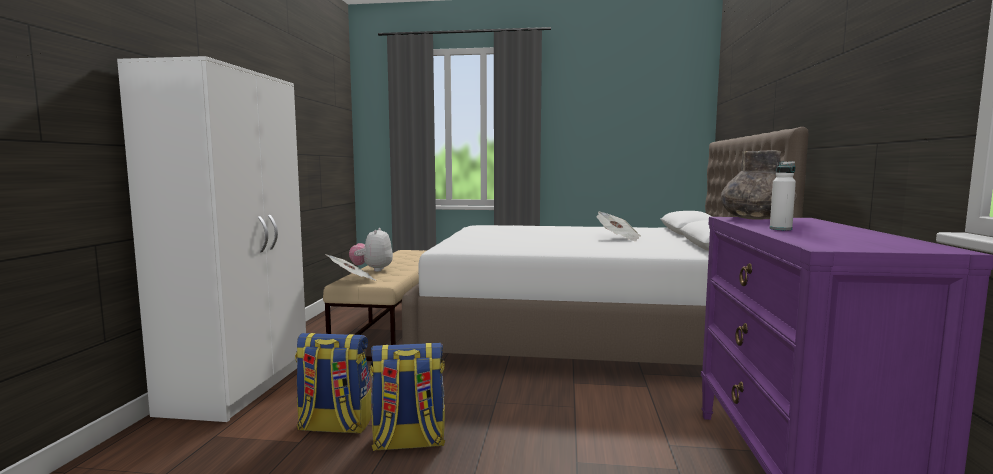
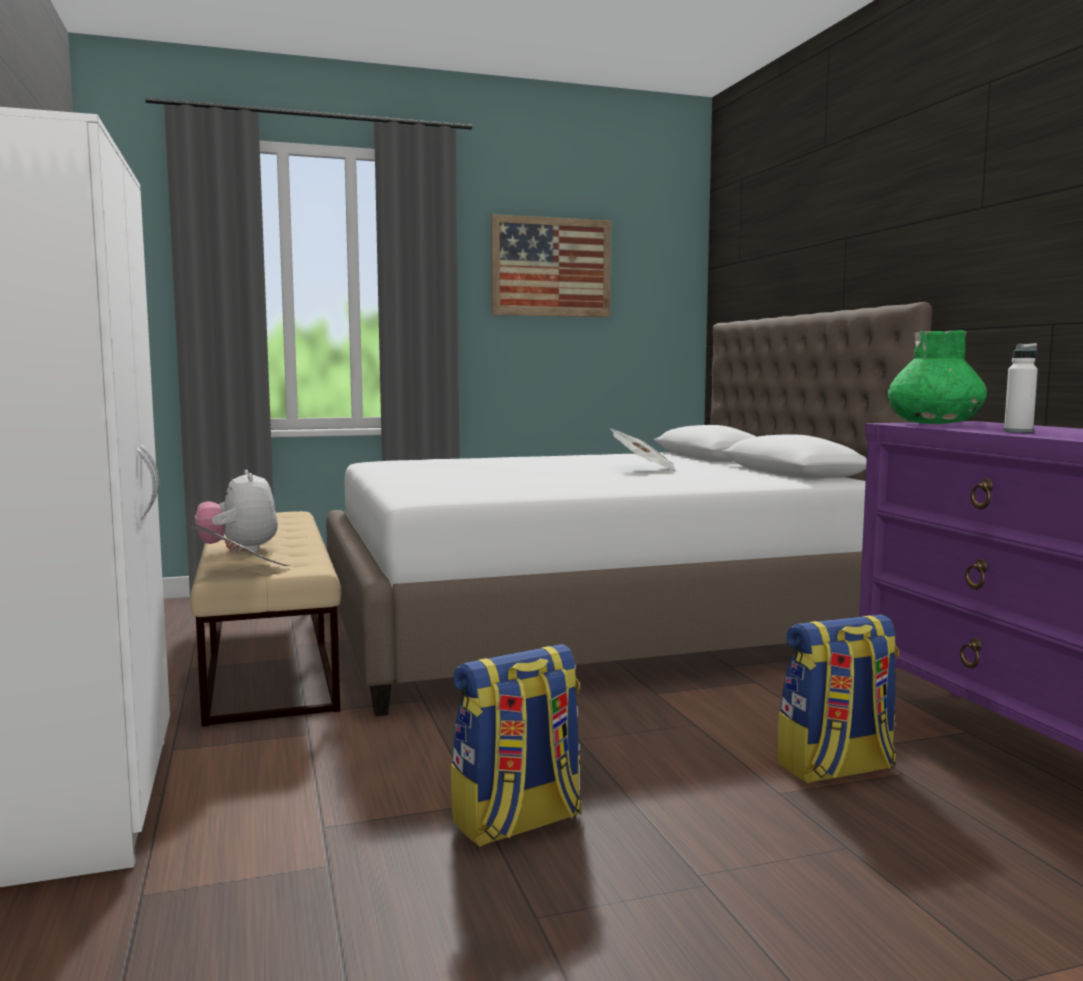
camera: 25 degrees left, 0 degrees up
(334, 426) = (360, 828): backpack -> backpack (836, 768)
(603, 109) = (551, 267): none -> picture
(756, 219) = (934, 424): grey vase -> green vase

